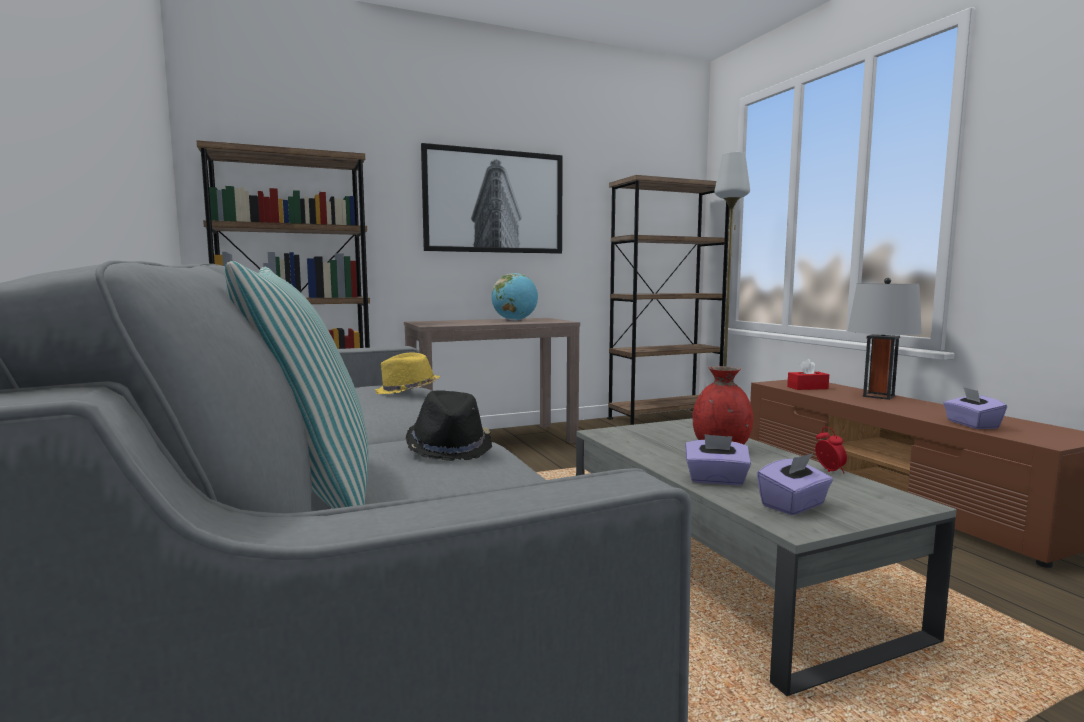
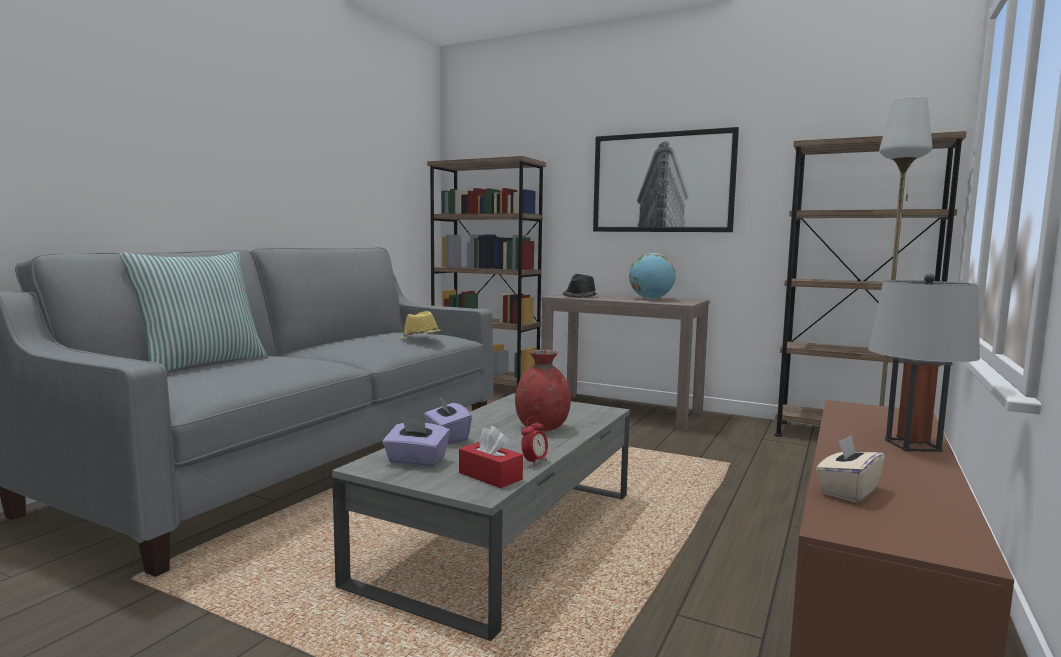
camera: 50 degrees right, 0 degrees up
(450, 448) = (292, 363): black hat -> black hat (581, 296)
(807, 388) = (864, 418): red tissue box -> red tissue box (490, 476)
(971, 425) = (847, 491): purple tissue box -> beige tissue box

